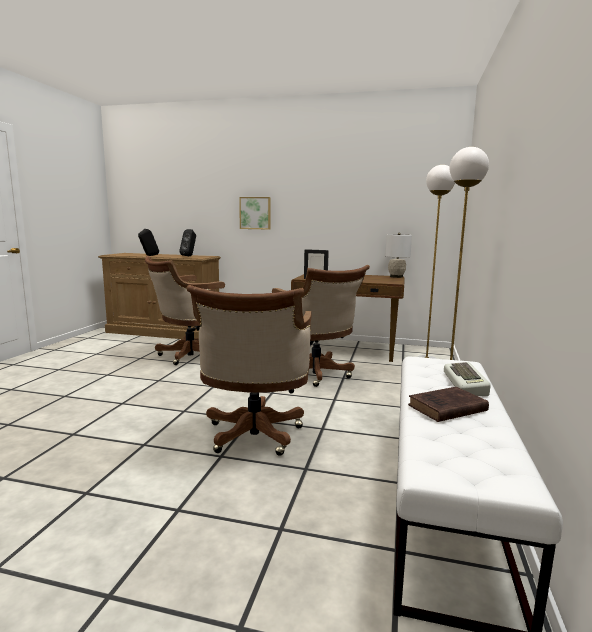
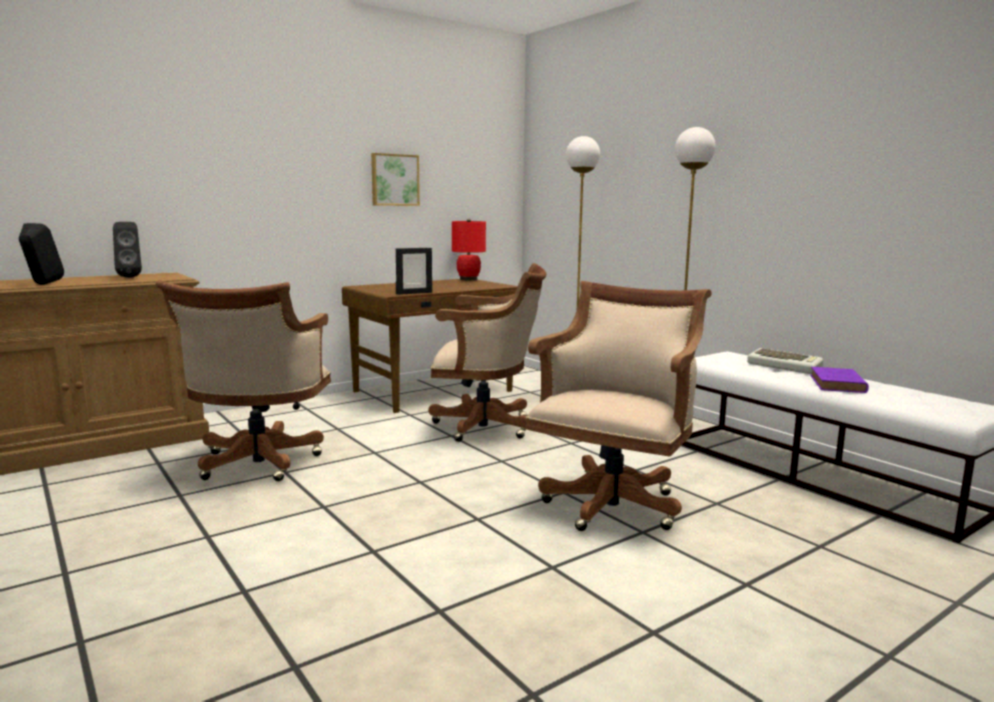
camera: 50 degrees left, 0 degrees up
(254, 436) = (613, 503): office chair -> office chair turned 105 degrees counterclockwise
(255, 213) = (242, 189): picture -> picture (394, 180)
(396, 276) = (468, 279): white table lamp -> red table lamp
(445, 408) = (837, 384): brown book -> purple book

